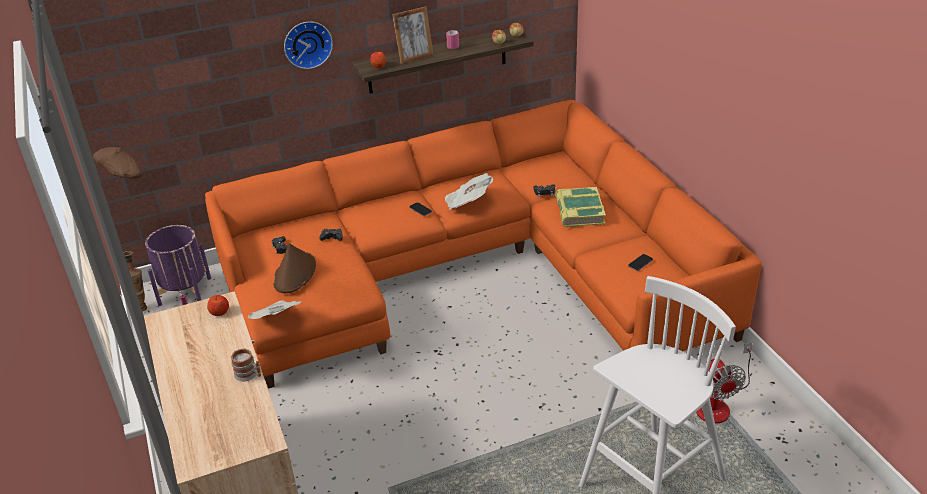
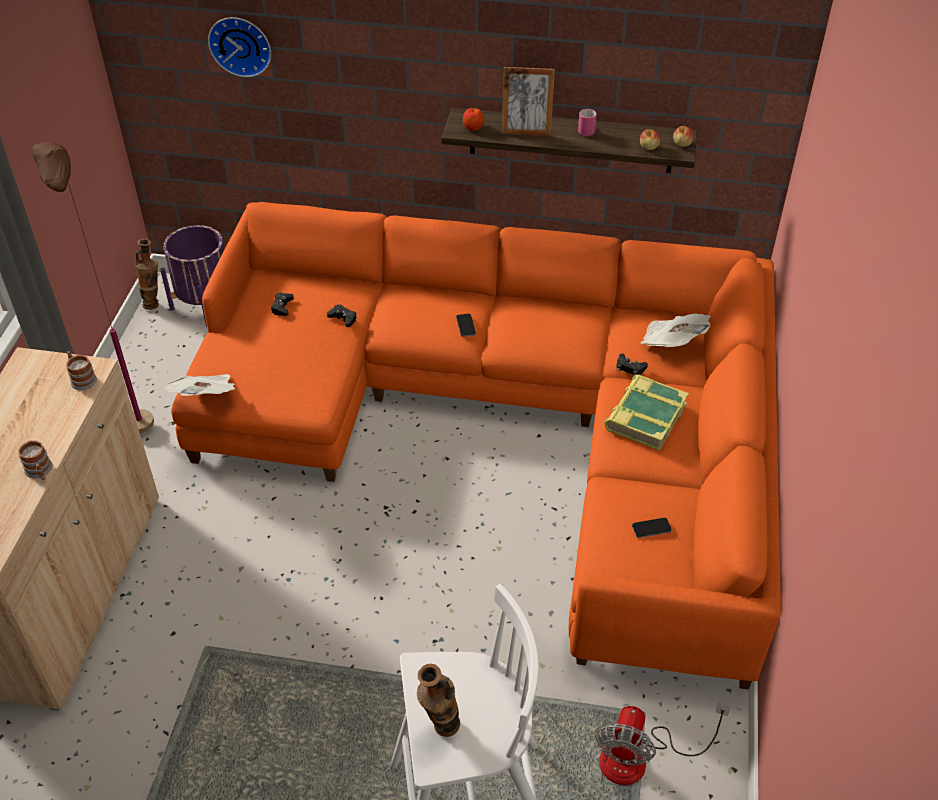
camera: 30 degrees right, 10 degrees up
(220, 312) = (82, 379): apple -> mug
(295, 273) = (267, 348): brown hat -> none
(307, 43) = (395, 69): wall clock -> wall clock (241, 45)
(468, 202) = (526, 341): newspaper -> newspaper (672, 342)
(659, 392) = (440, 731): none -> vase

